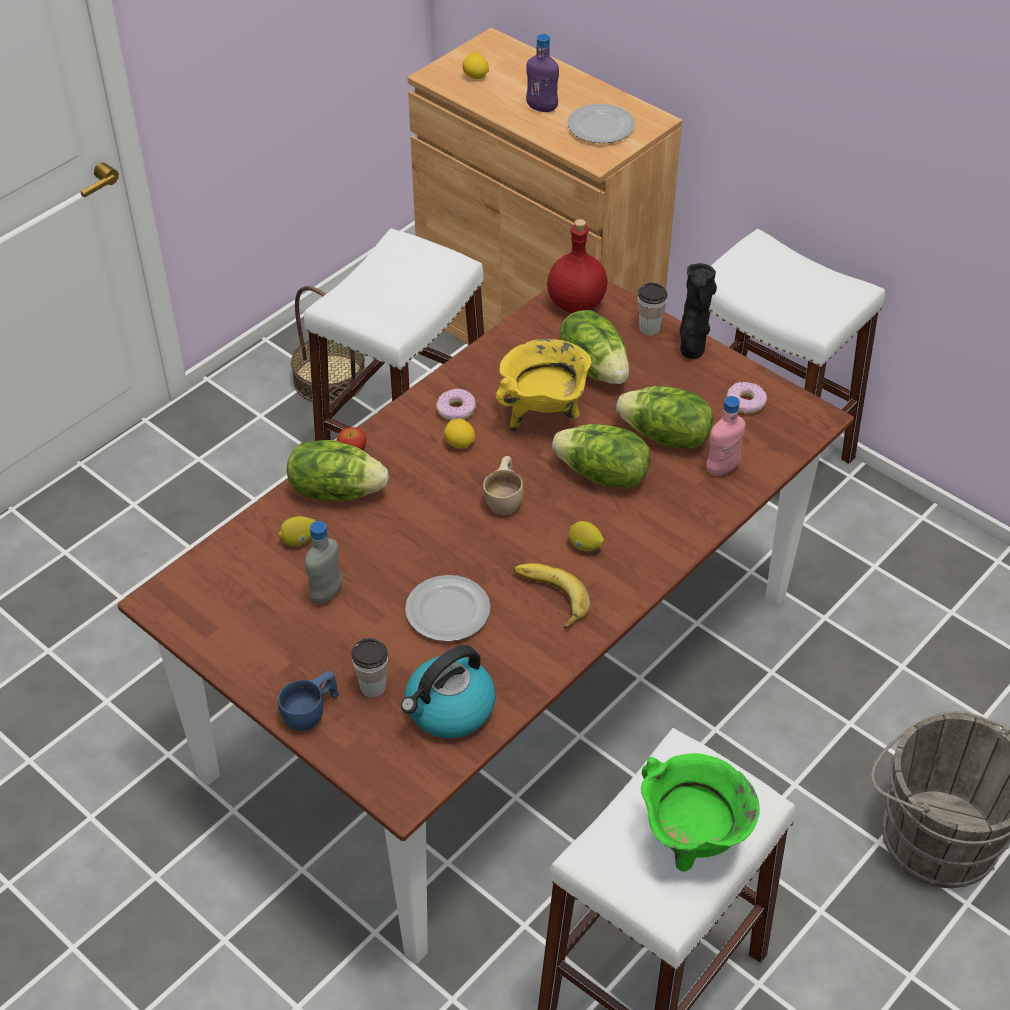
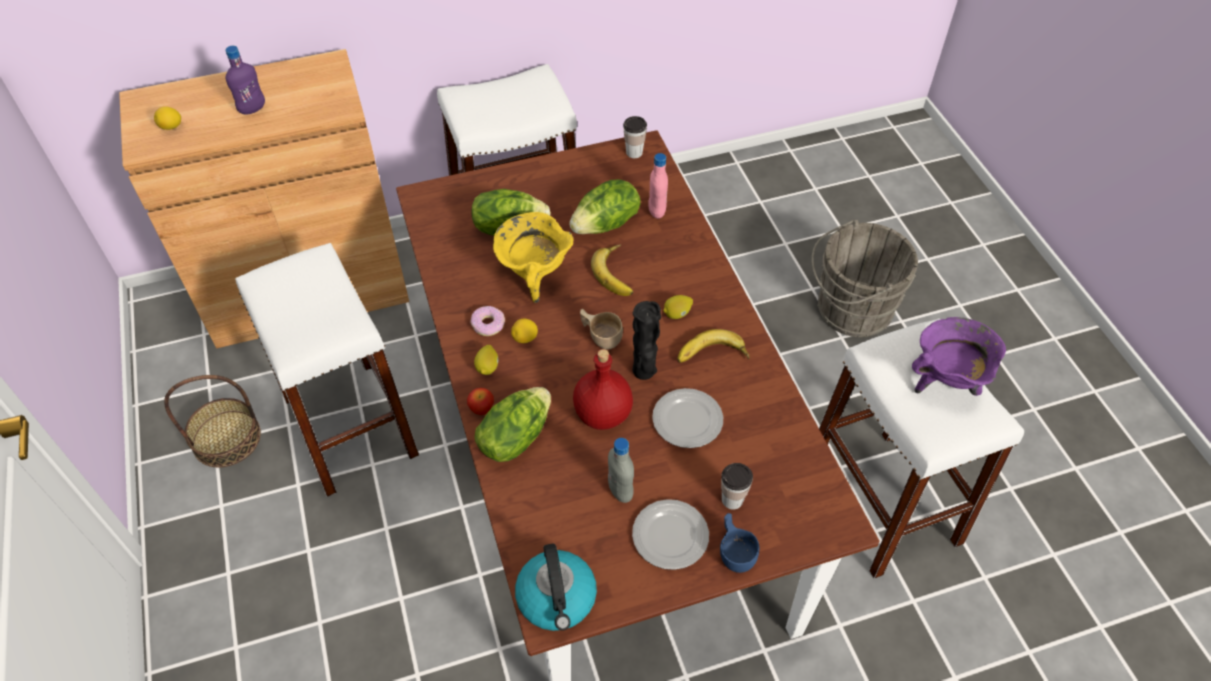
camera: 60 degrees left, 5 degrees up
(299, 540) = (551, 485): lemon -> lemon (487, 367)
(449, 710) = (780, 461): kettle -> kettle (557, 599)
(577, 305) = (438, 207): red bottle -> red bottle (604, 414)
(600, 127) = (309, 90): plate -> plate (669, 536)
(602, 475) = (617, 273): lettuce -> banana
(649, 328) = (496, 182): cup -> cup (634, 152)
(691, 352) = (537, 173): black vase -> black vase (644, 372)
(691, 841) = (946, 382): green cooking pot -> purple cooking pot
(745, 403) = (606, 171): donut -> none

